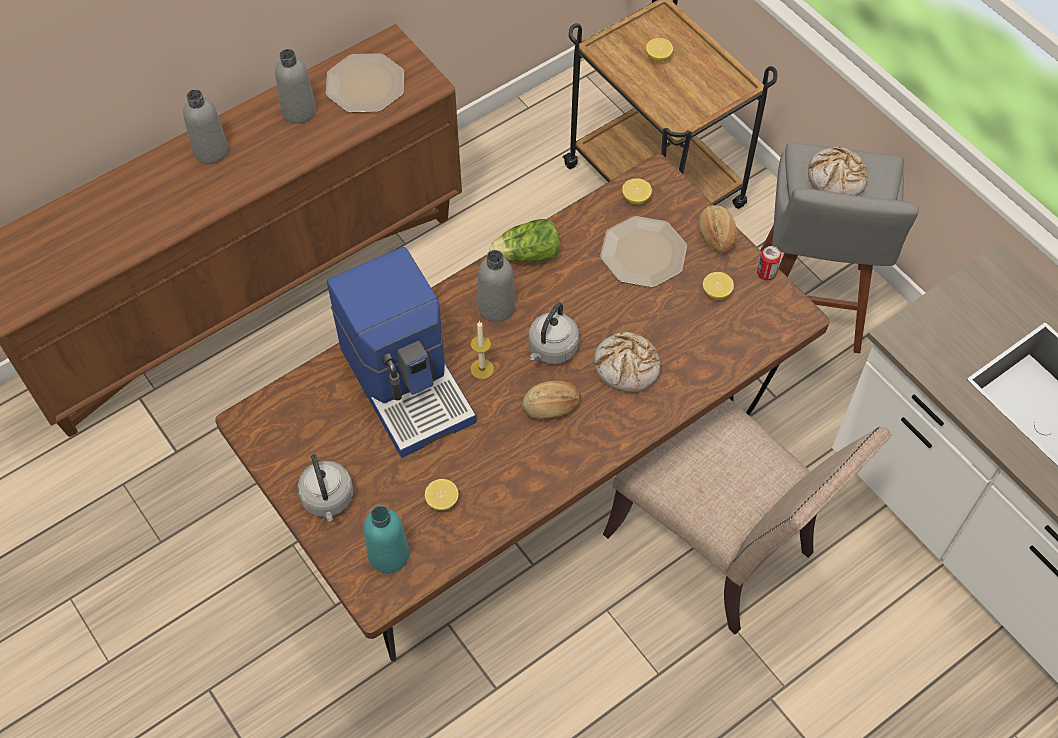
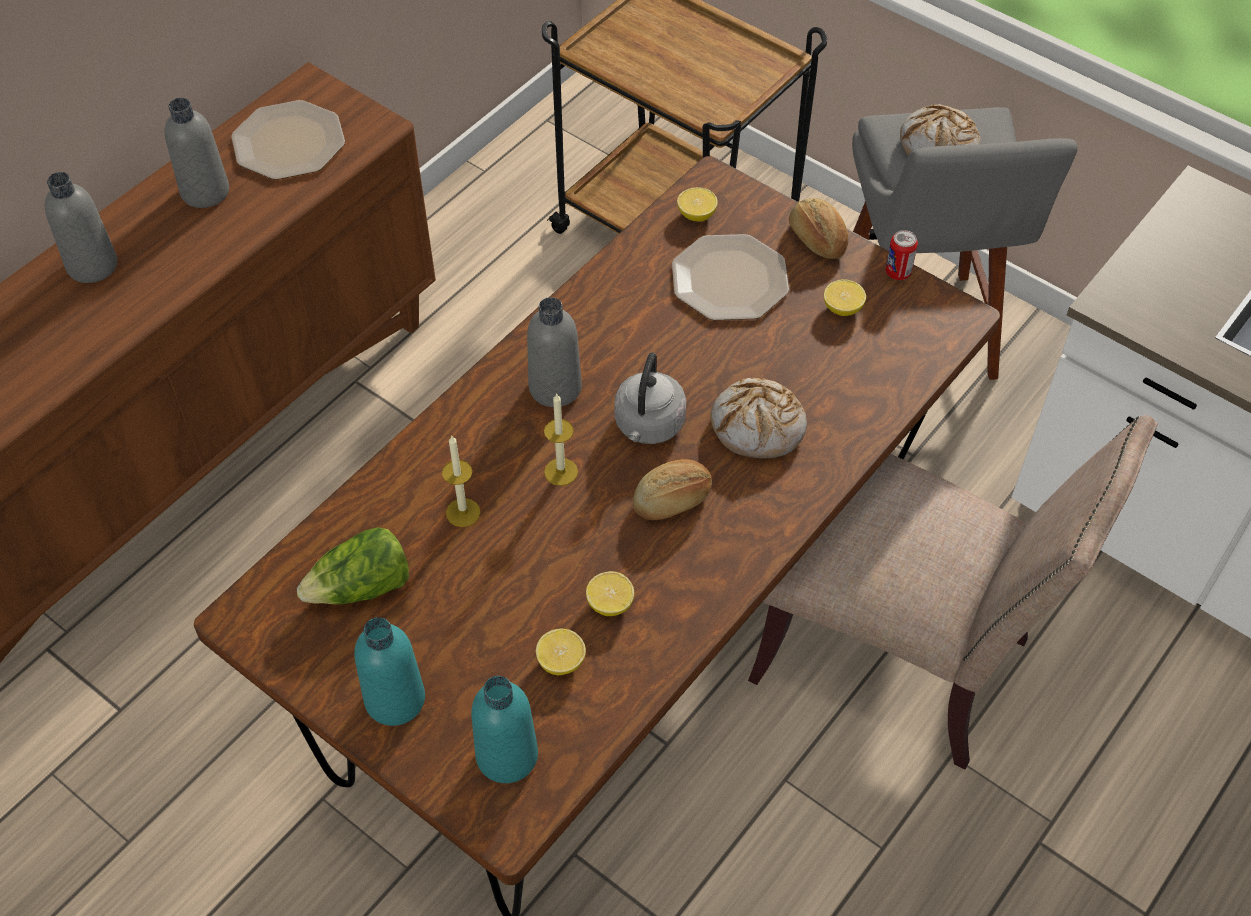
camera: 15 degrees left, 5 degrees down
(328, 500) = (395, 699): grey kettle -> turquoise bottle
(408, 382) = (463, 512): coffee machine -> candle
(528, 255) = (577, 312): lettuce -> lettuce (362, 587)
(658, 57) = (663, 46): lemon -> lemon (610, 603)

